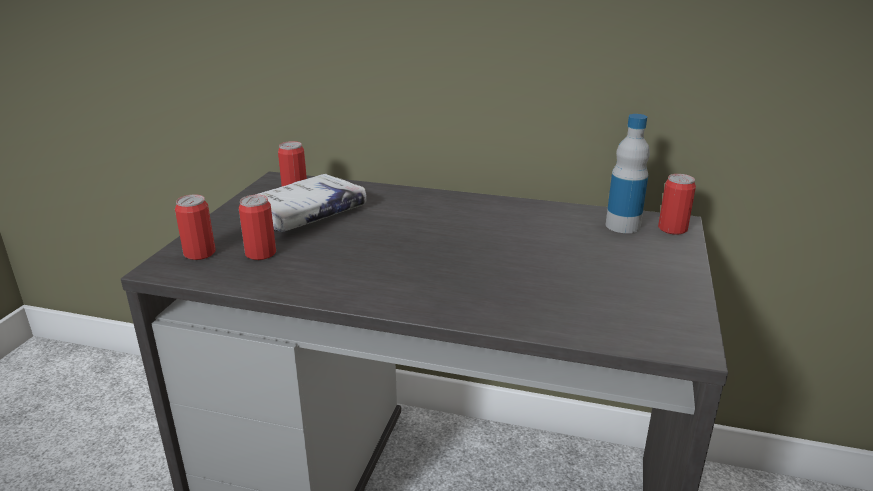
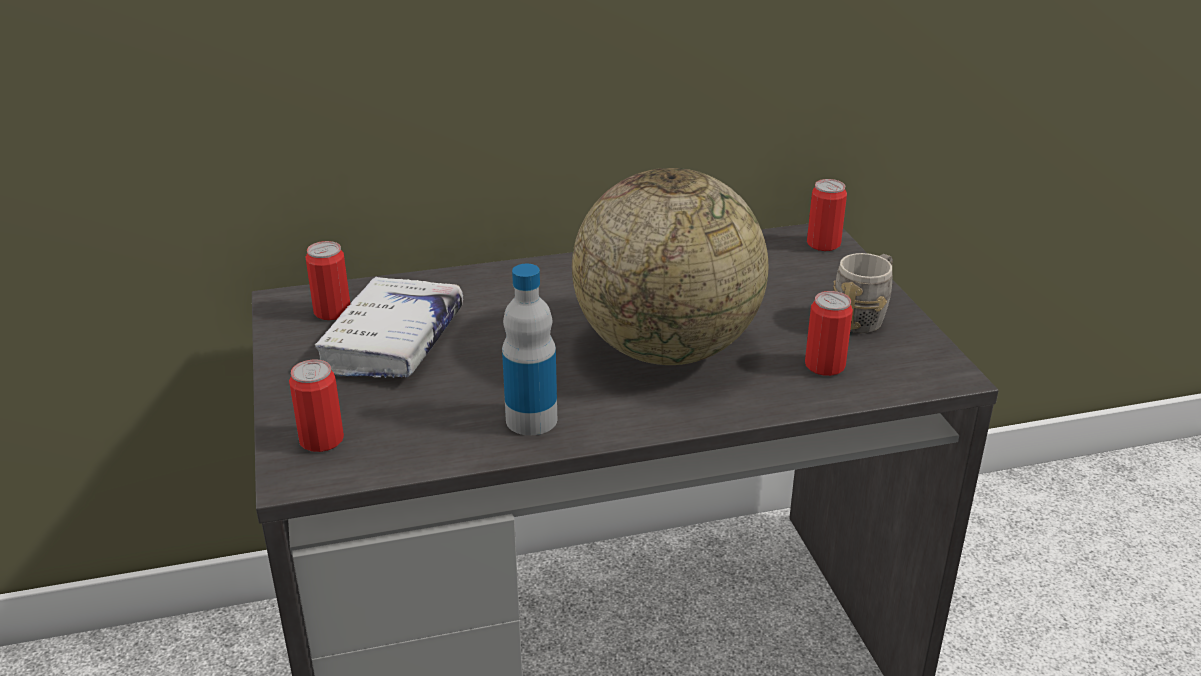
camera: 30 degrees left, 5 degrees up
(261, 253) = (404, 414): can -> can (825, 366)
(472, 263) = (666, 349): none -> globe
(622, 225) = (772, 254): bottle -> bottle (531, 420)
(654, 284) = (864, 317): none -> grey mug

